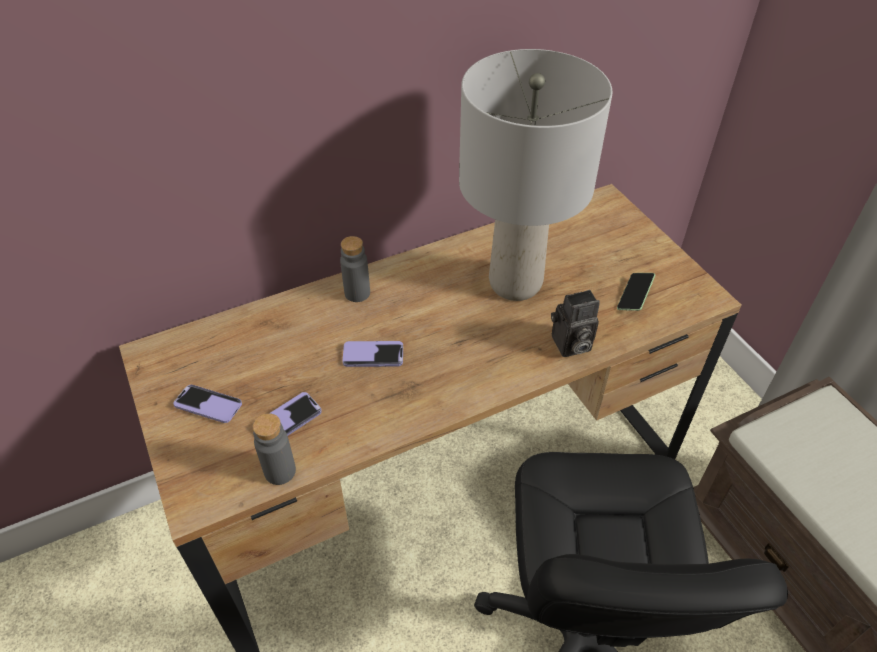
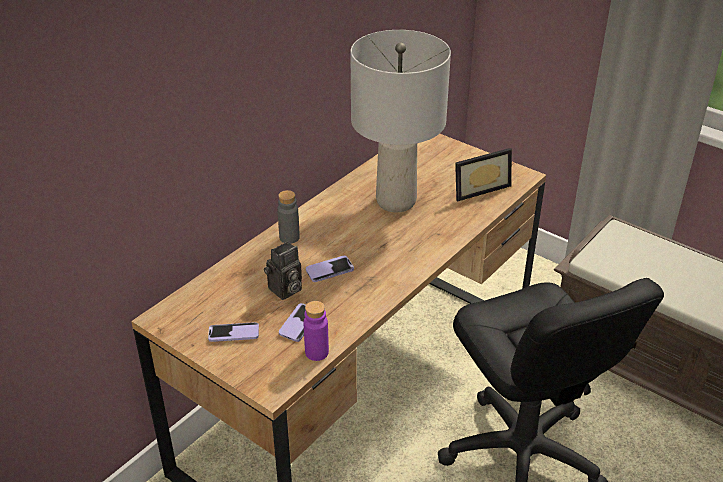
camera: 25 degrees left, 10 degrees down
(280, 471) = (316, 352): grey bottle -> purple bottle
(570, 345) = (456, 226): camera -> camera (285, 291)
(634, 297) = (478, 188): phone -> picture frame

